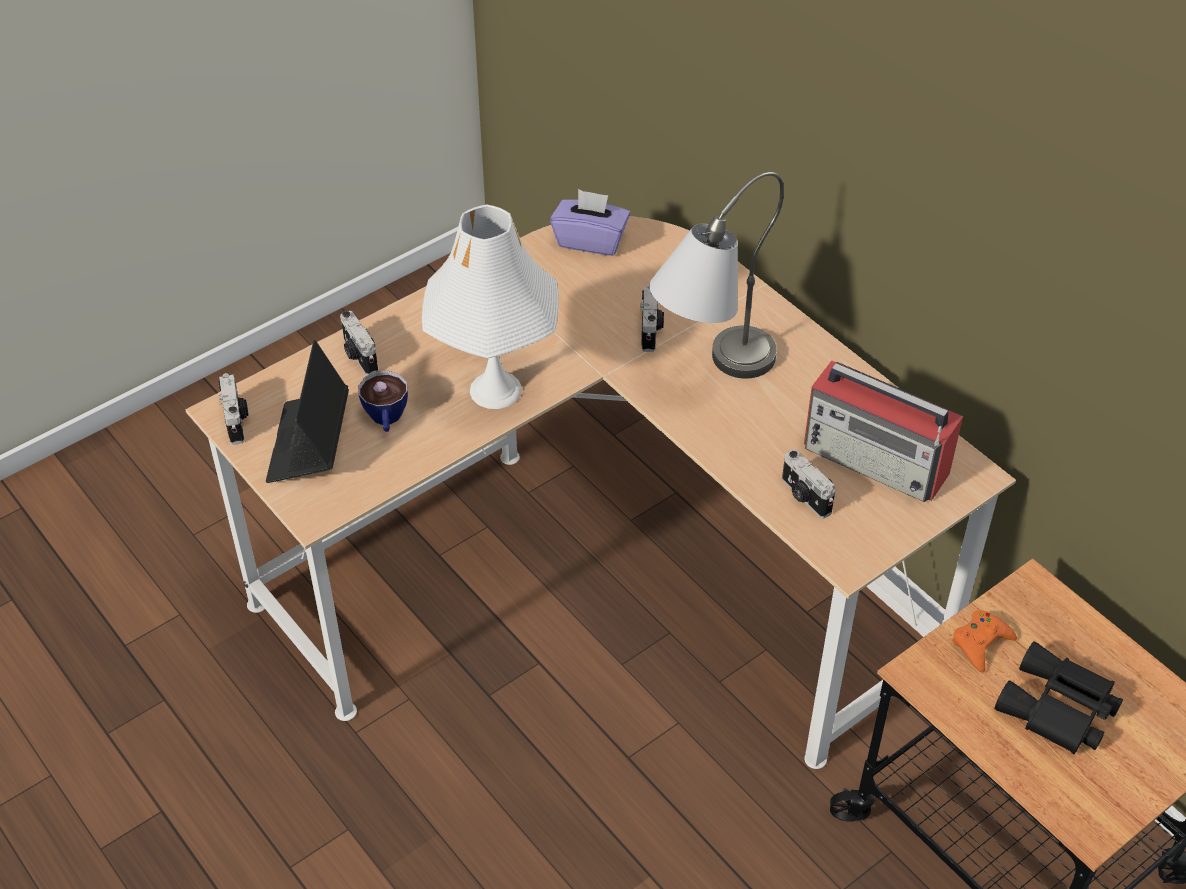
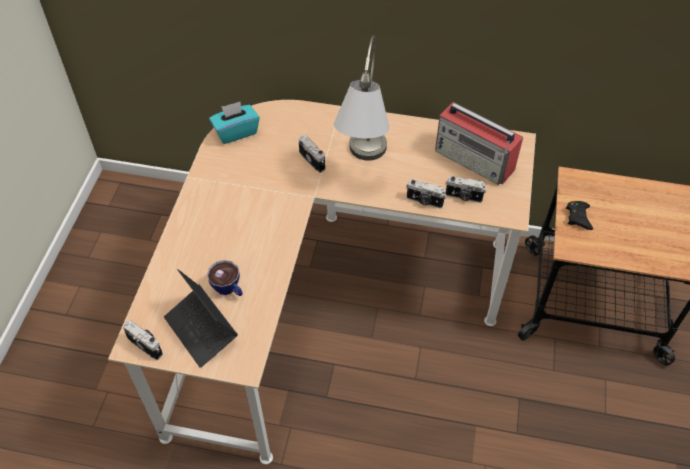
camera: 40 degrees left, 5 degrees up
(359, 356) = (178, 265): camera -> camera (424, 201)
(495, 389) = (269, 237): white table lamp -> none
(590, 240) = (236, 132): purple tissue box -> turquoise tissue box
(877, 460) = (475, 160): radio -> radio turned 45 degrees clockwise
(980, 643) = (578, 217): orange game controller -> black game controller
(1058, 710) = (634, 226): black binoculars -> none

